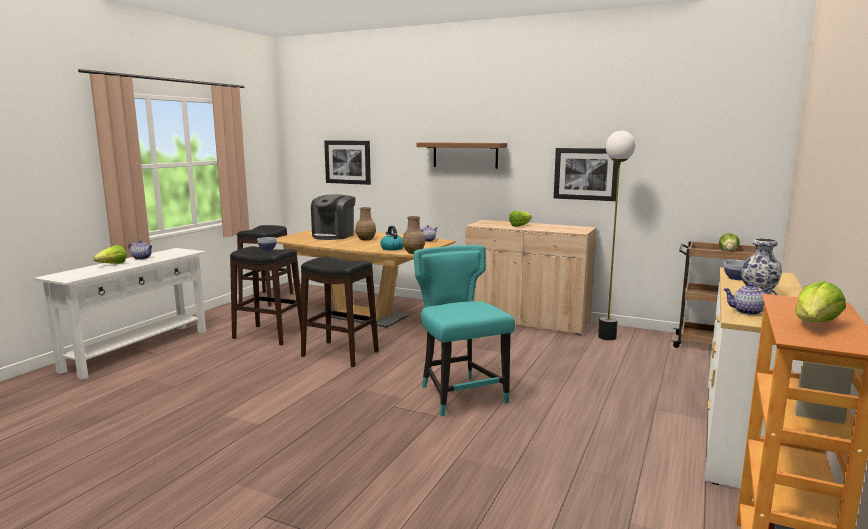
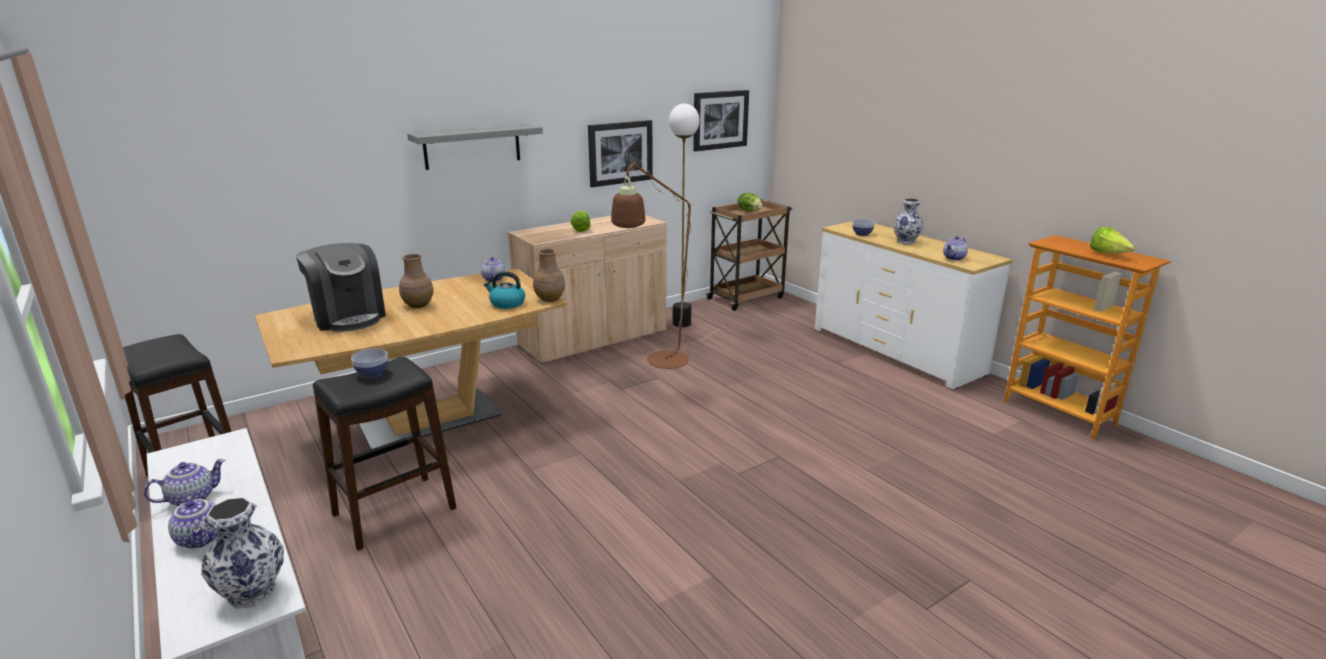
camera: 60 degrees left, 10 degrees up
(74, 276) = (251, 593): none -> vase
(112, 264) = (202, 538): lettuce -> teapot
(339, 354) = (549, 470): black stool -> none
(348, 162) = (251, 183): picture -> picture (720, 120)
(460, 394) = (742, 429): turquoise chair -> none
(465, 155) = (472, 146): brown shelf -> grey shelf
(524, 347) = (661, 363): none -> brown floor lamp

